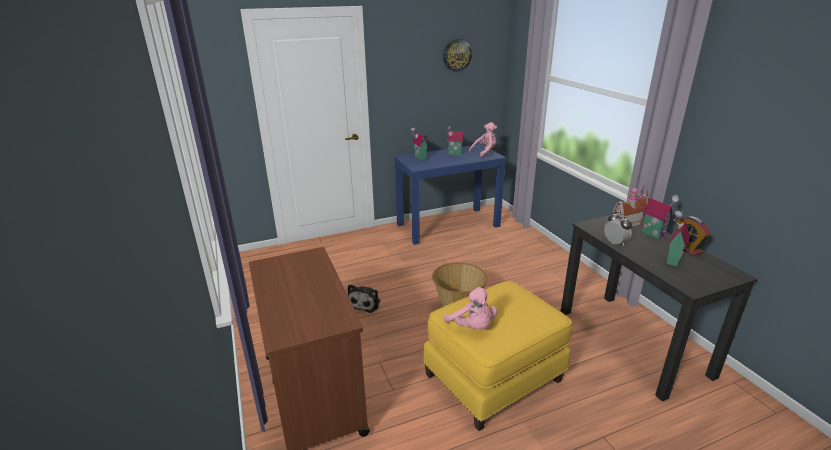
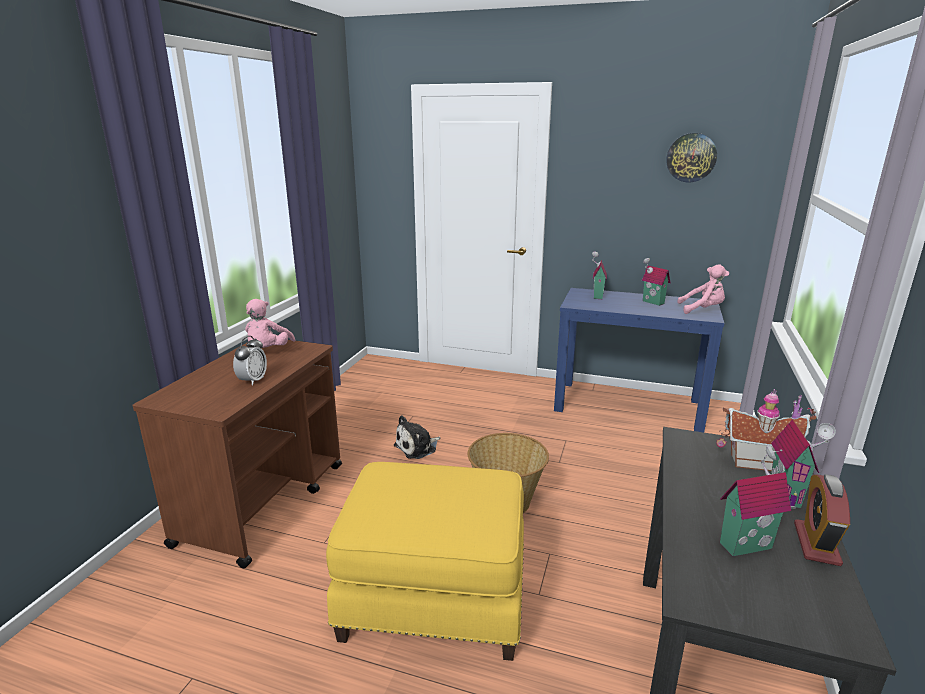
camera: 40 degrees right, 5 degrees down
(472, 327) = (378, 496): pink plush toy -> pink plush toy (268, 350)
(615, 243) = (681, 476): alarm clock -> alarm clock (252, 380)

